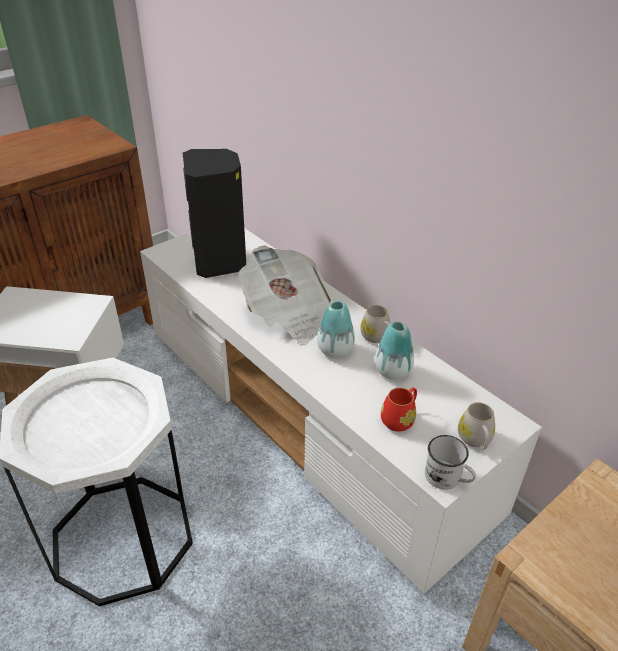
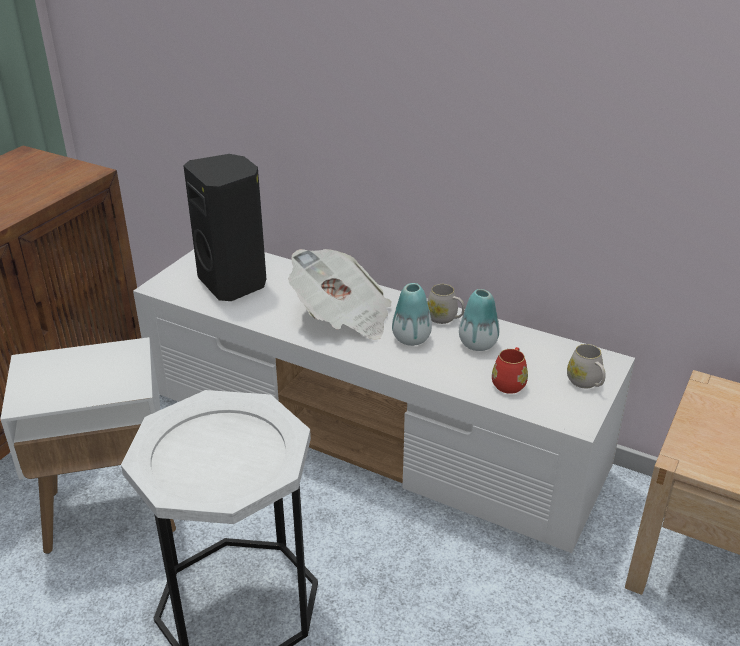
camera: 20 degrees left, 5 degrees down
(447, 478) = (580, 419): white mug -> none

